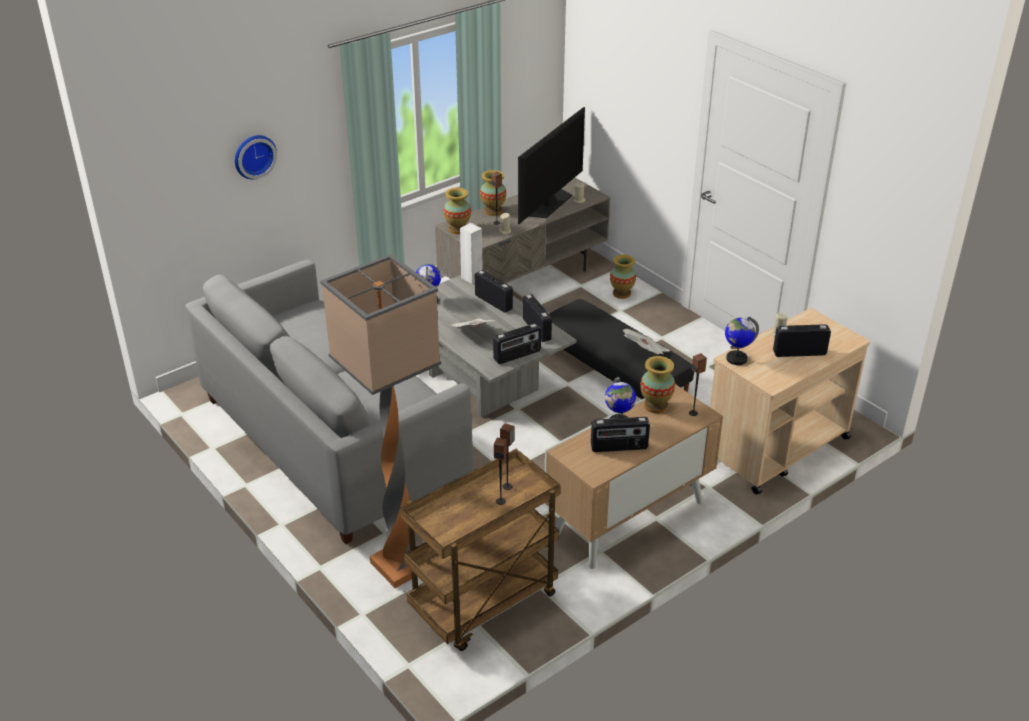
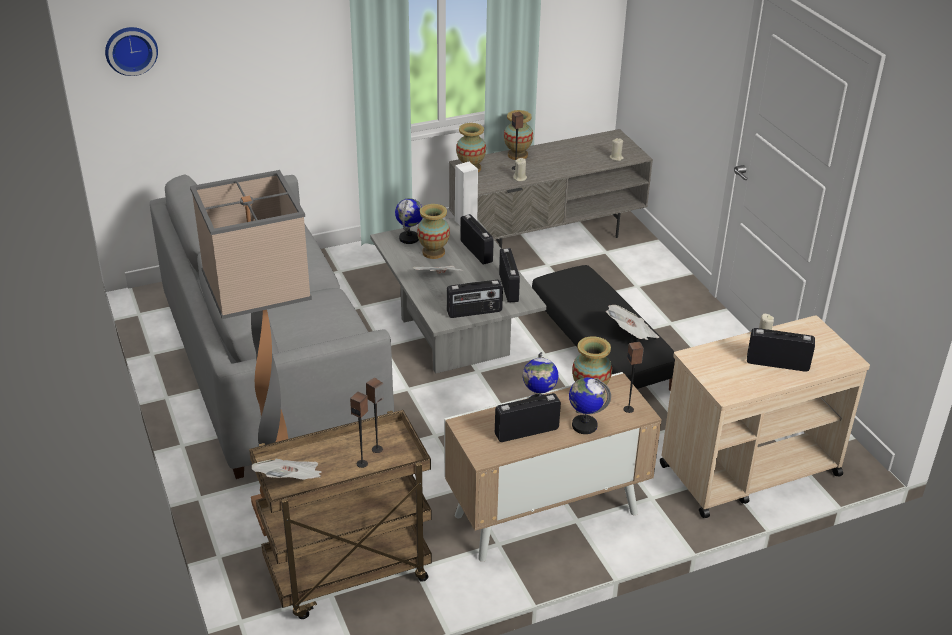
camera: 15 degrees right, 0 degrees up
(253, 155) = (245, 56): wall clock -> wall clock (130, 49)
(448, 529) = (291, 482): none -> newspaper
(549, 204) = (582, 156): television -> none
(619, 447) = (526, 431): radio -> radio turned 150 degrees clockwise
(621, 293) = (647, 268): vase -> vase (433, 252)
(736, 359) = (700, 357): globe -> globe (584, 425)

